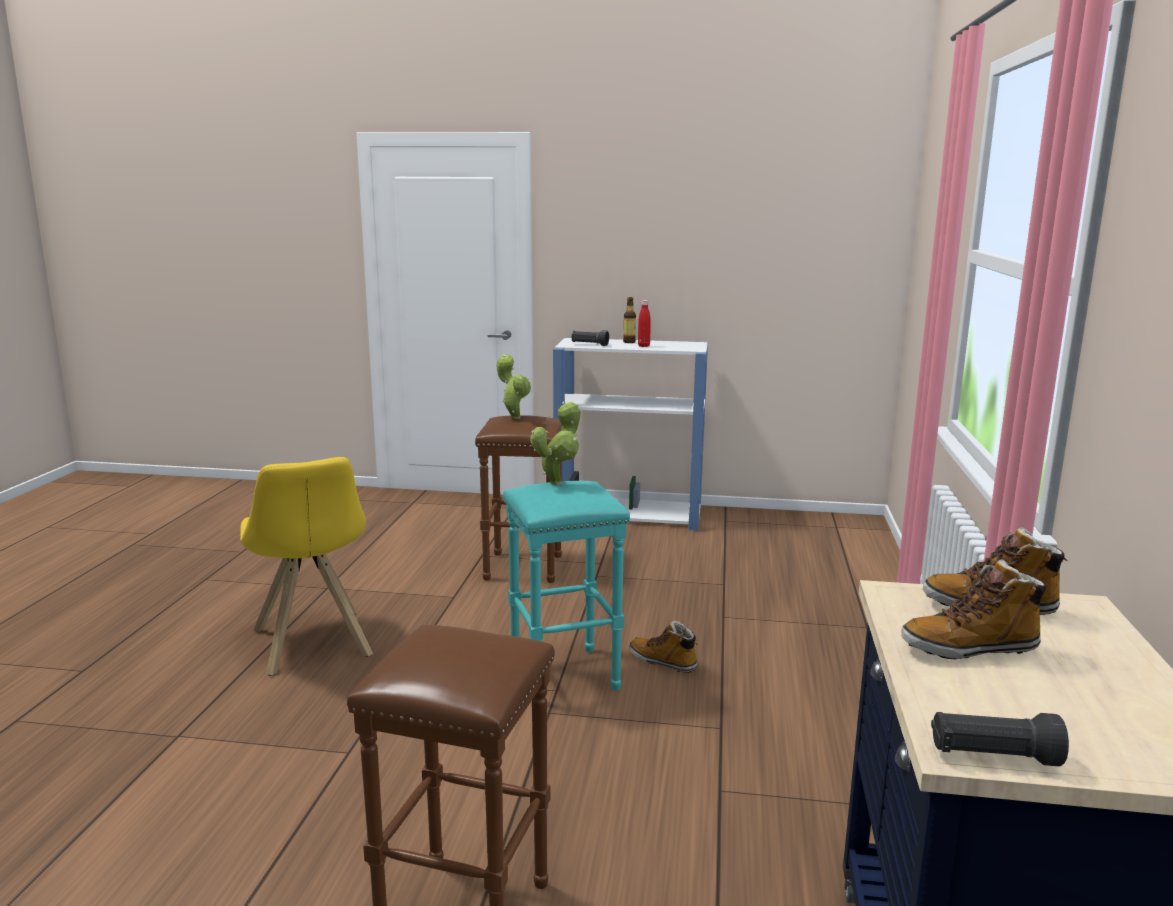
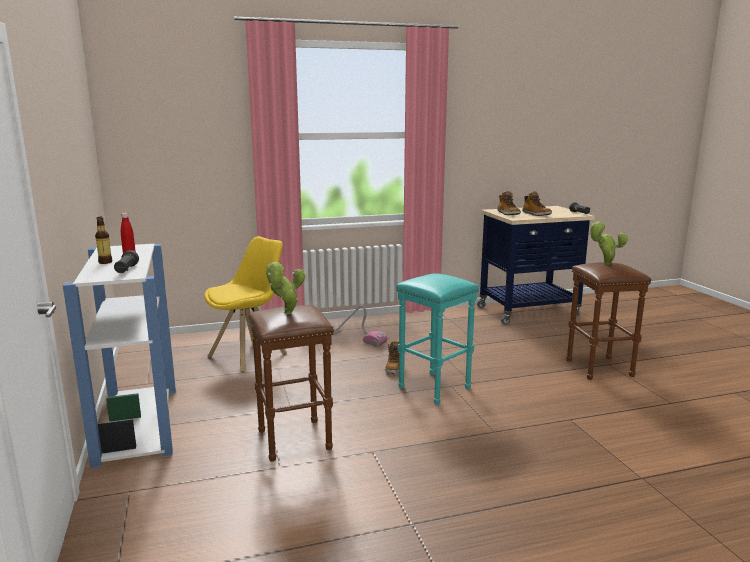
camera: 115 degrees left, 0 degrees up
(313, 643) = (499, 482): yellow chair -> yellow chair (248, 355)
(558, 482) = (429, 280): potted plant -> potted plant (605, 264)
(819, 661) = (357, 338): none -> vacuum cleaner

